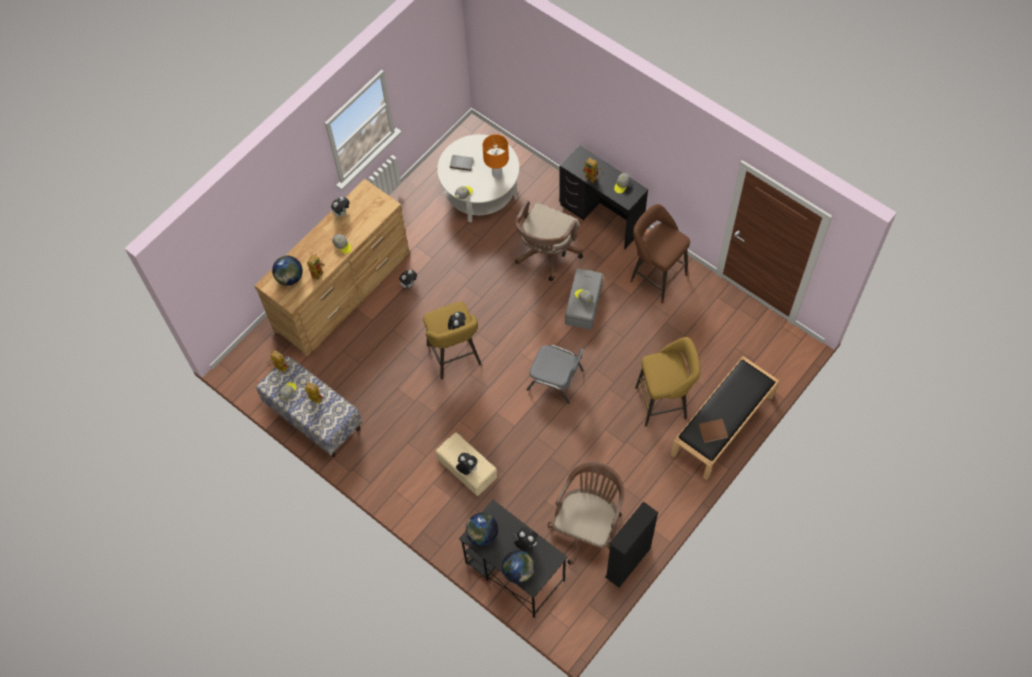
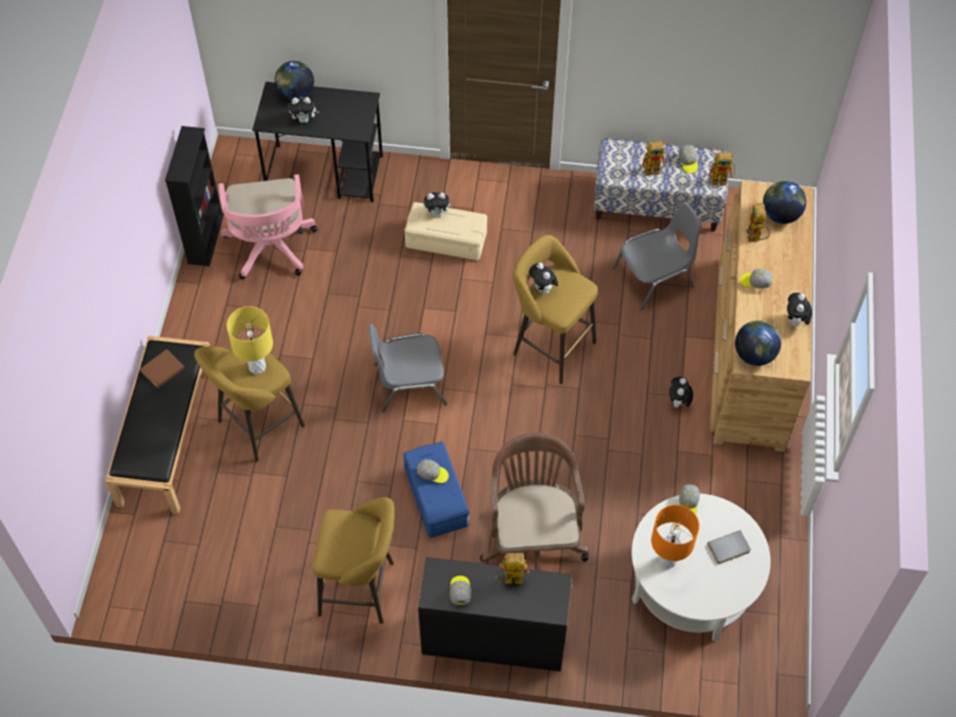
camera: 145 degrees right, 5 degrees down
(358, 367) = (655, 278): none -> grey chair
(482, 534) = (357, 107): globe -> globe (754, 355)
(583, 303) = (437, 497): grey storage box -> blue storage box
(588, 527) = (271, 249): brown office chair -> pink office chair
(656, 276) = (361, 589): brown stool -> yellow stool
(660, 369) = (257, 367): none -> yellow table lamp

